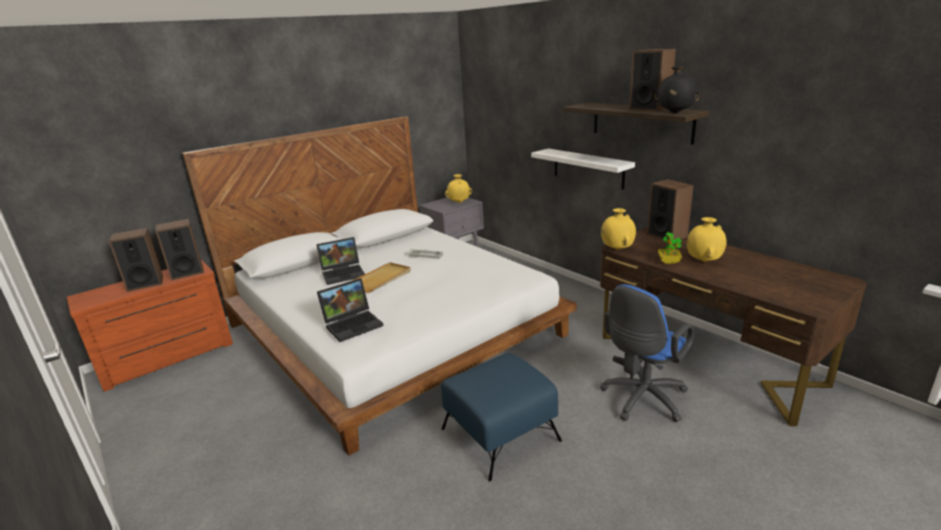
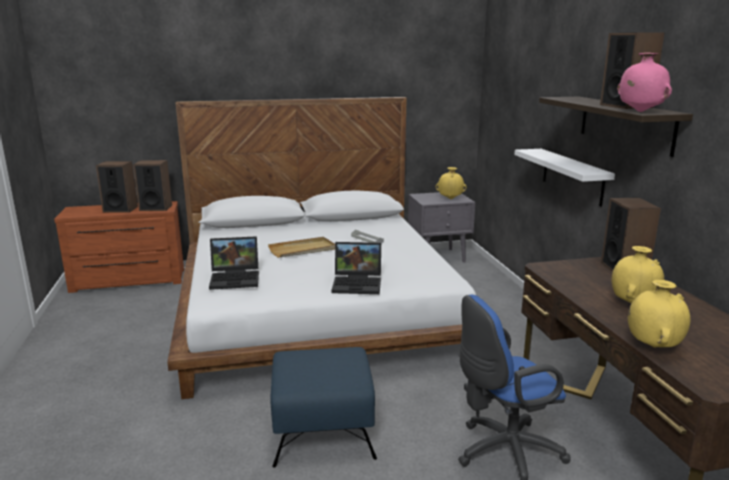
camera: 25 degrees right, 5 degrees down
(344, 273) = (279, 238): laptop -> laptop (358, 284)
(617, 249) = (542, 269): yellow vase -> yellow vase (653, 346)
(668, 261) = (587, 294): potted plant -> none
(674, 113) = (639, 111): black vase -> pink vase

